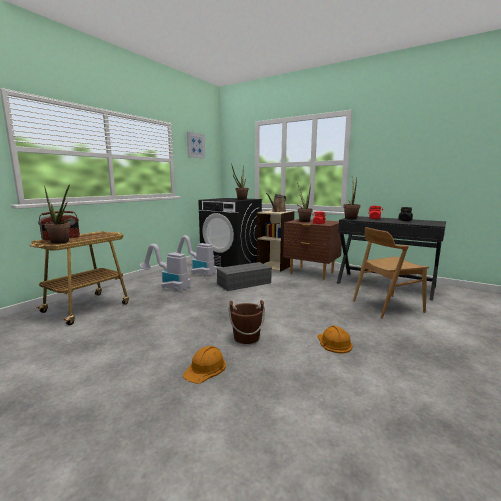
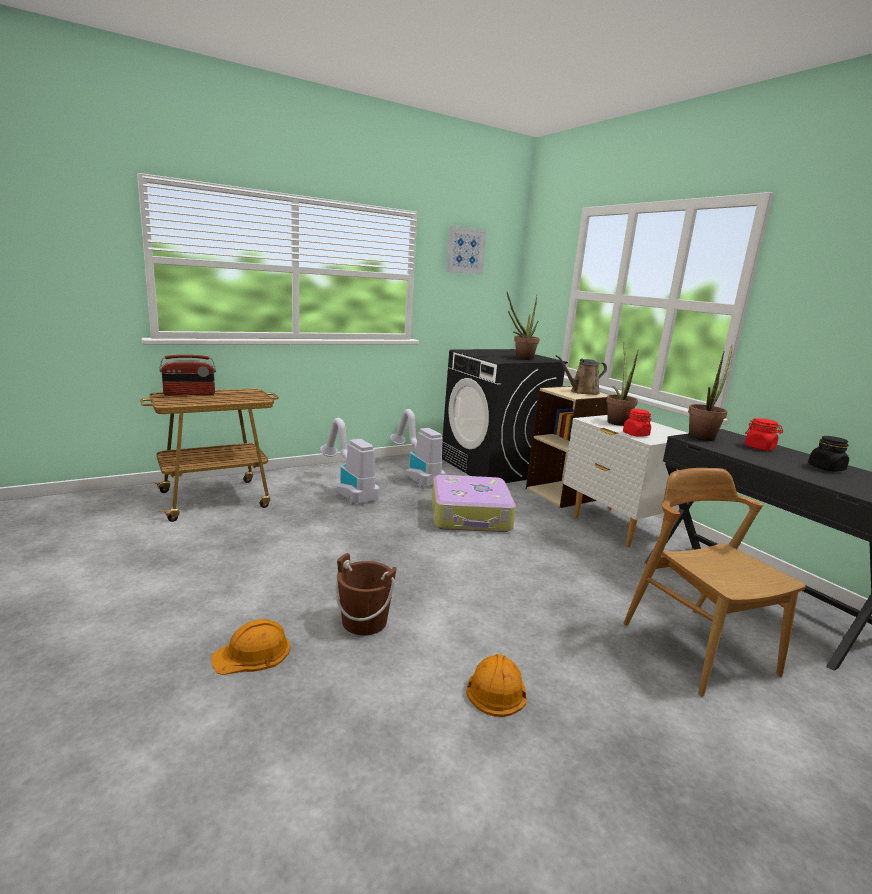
camera: 25 degrees right, 5 degrees up
(62, 242) = (178, 403): potted plant -> none
(244, 283) = (471, 516): grey storage box -> suitcase
(311, 273) = (617, 527): brown nightstand -> white nightstand
(387, 306) = (697, 648): brown chair -> brown chair turned 60 degrees clockwise

